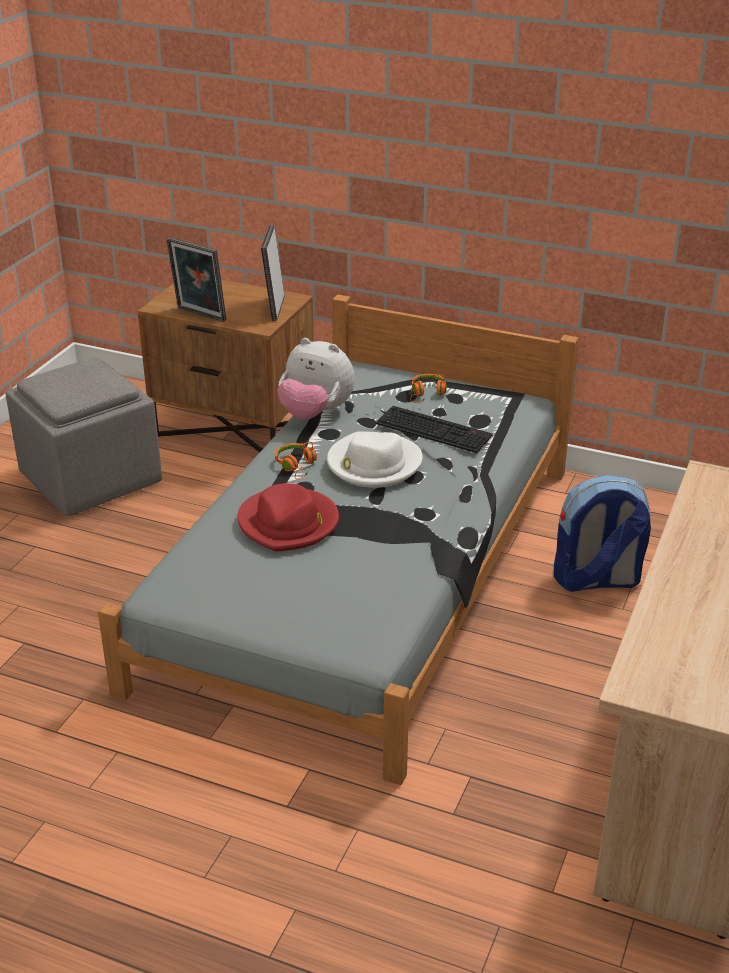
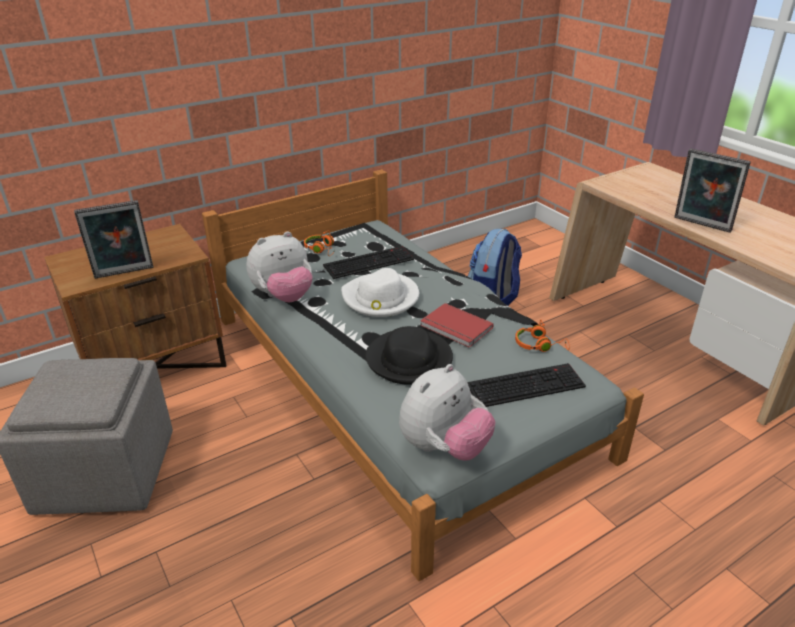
camera: 55 degrees left, 0 degrees up
(178, 590) = (444, 447): none -> plush toy
(274, 308) = (171, 242): picture frame -> picture frame (701, 225)
(289, 523) = (409, 360): red hat -> black hat
(297, 466) = (340, 329): orange headphones -> orange headphones (539, 345)
(321, 606) = (526, 384): none -> keyboard
(372, 528) = (455, 328): none -> red book

